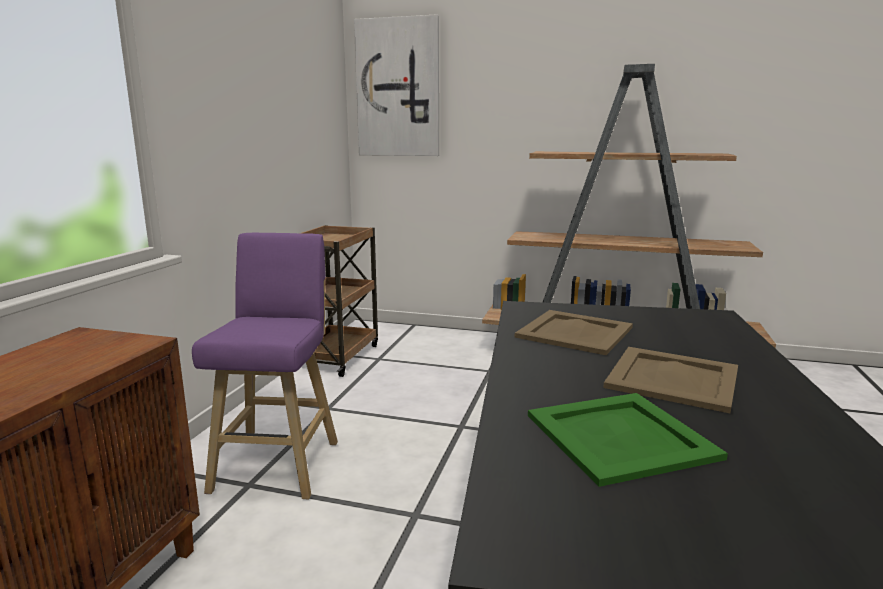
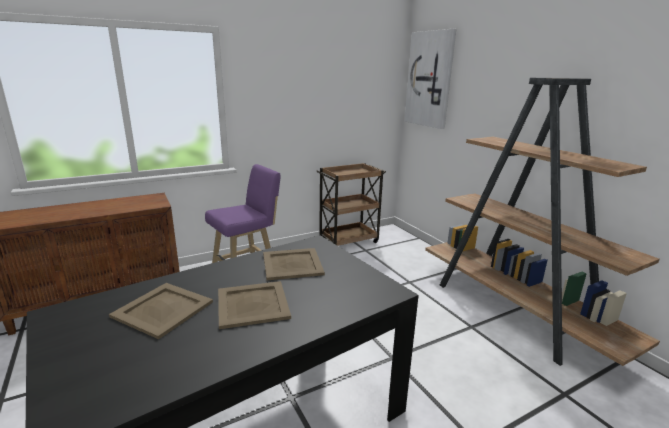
camera: 45 degrees right, 5 degrees up
(618, 436) = (163, 309): green tray -> beige tray

